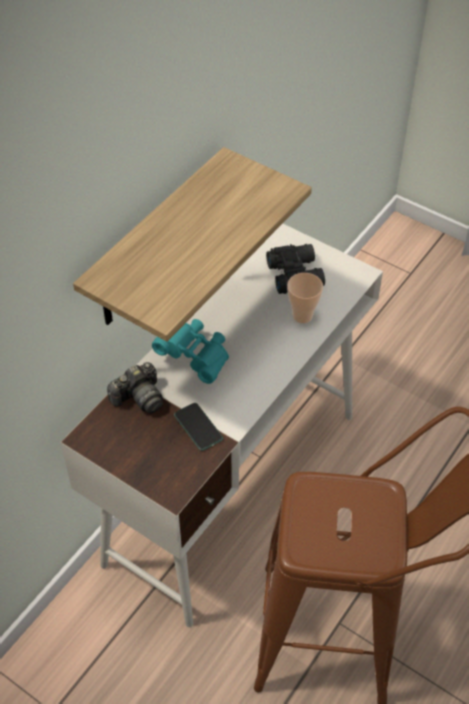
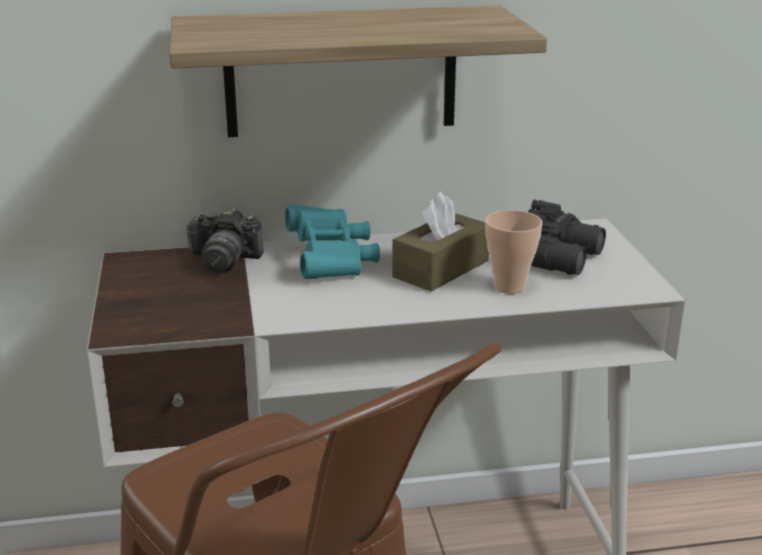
camera: 45 degrees right, 25 degrees down
(198, 427) = (236, 304): phone -> none
(255, 324) = (441, 269): none -> brown tissue box

